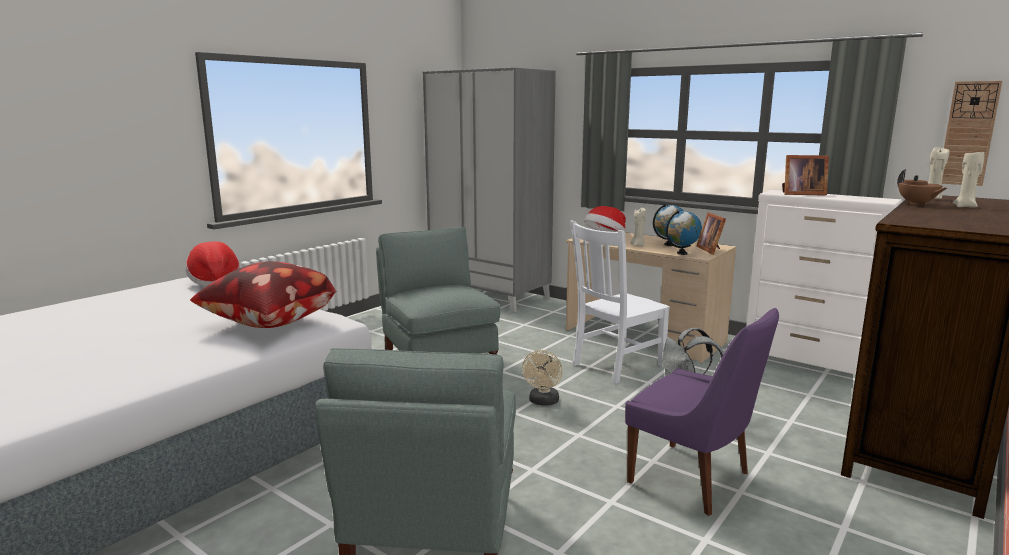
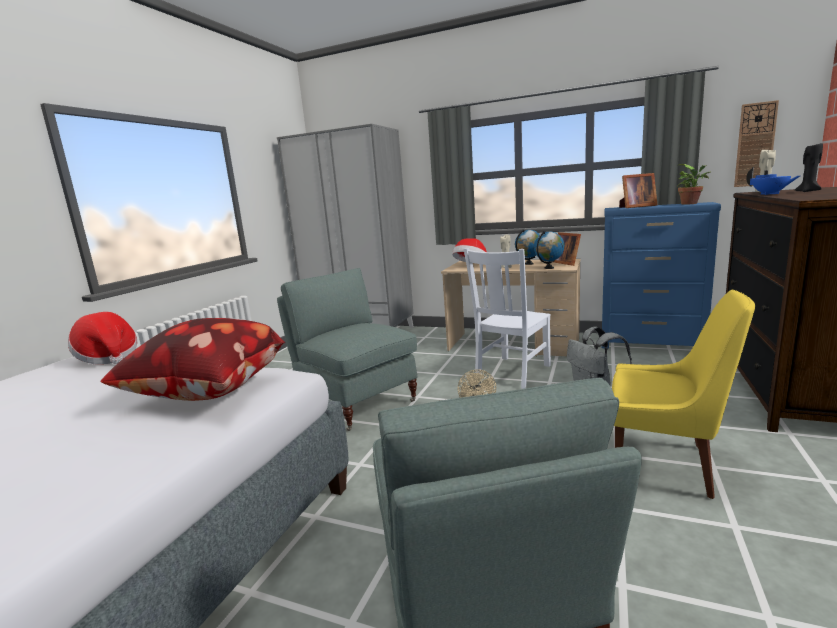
camera: 15 degrees left, 0 degrees up
(693, 479) = (666, 464): purple chair -> yellow chair
(807, 365) = (651, 345): white dresser -> blue dresser
(867, 199) = (691, 204): none -> potted plant
(917, 204) = (769, 194): brown teapot -> blue teapot
(965, 207) = (808, 191): beige candle -> black candle

